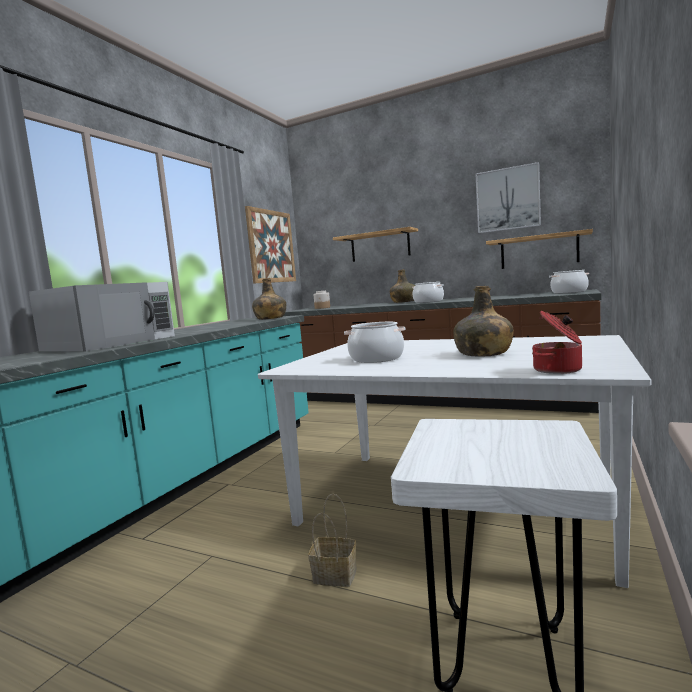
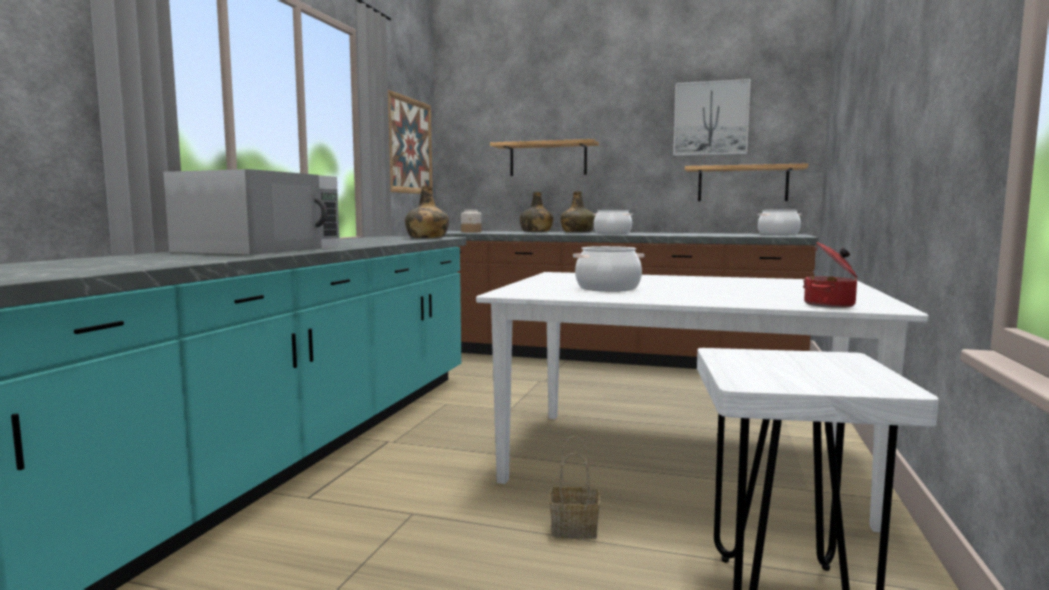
camera: 10 degrees left, 0 degrees up
(483, 353) = (729, 289): green bottle -> green bottle (536, 232)

